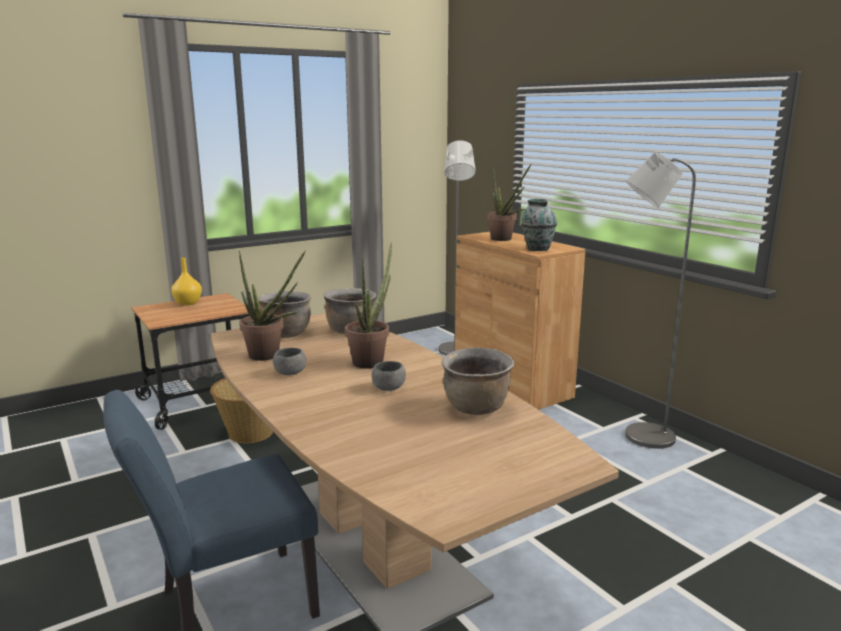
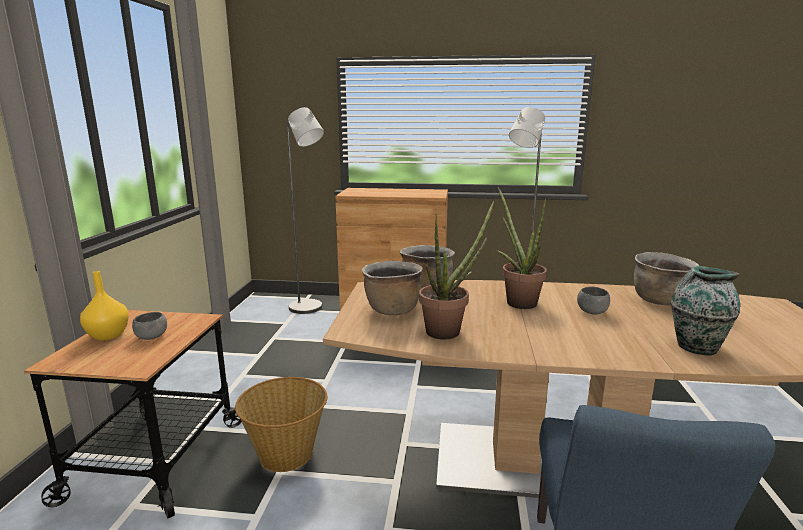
camera: 50 degrees left, 0 degrees up
(290, 373) = (511, 334): grey bowl -> grey bowl (151, 337)
(504, 239) = (380, 192): potted plant -> none
(537, 249) = (426, 194): vase -> vase (696, 347)

